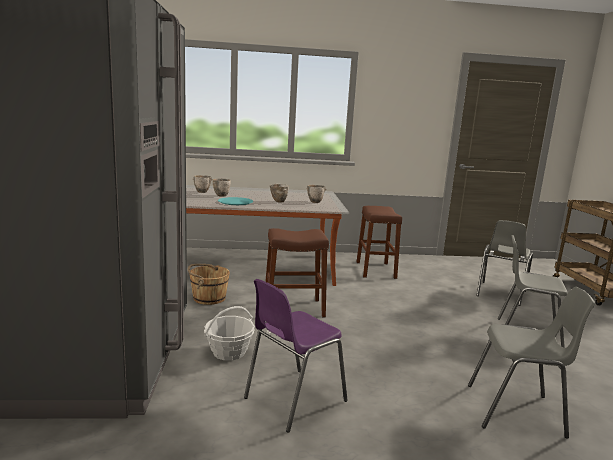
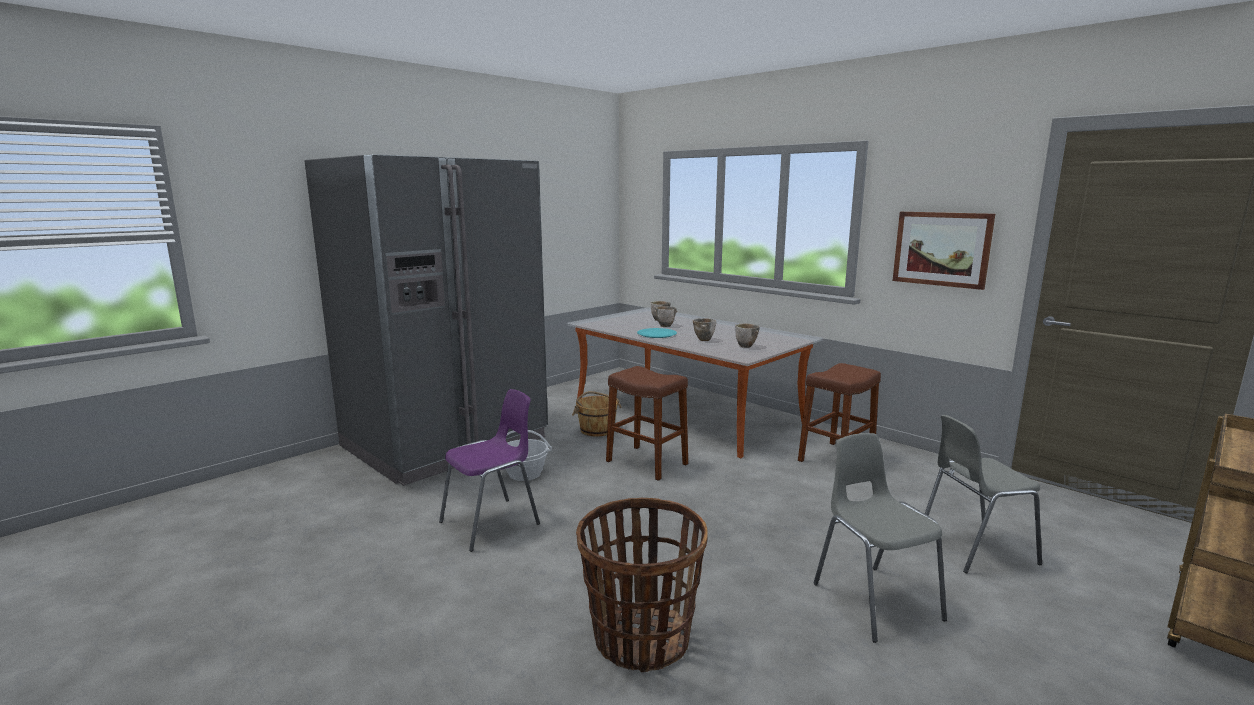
camera: 50 degrees right, 0 degrees up
(292, 400) = (492, 523): purple chair -> purple chair turned 135 degrees clockwise
(406, 126) = (941, 249): none -> picture
(517, 411) = (640, 639): grey chair -> basket

